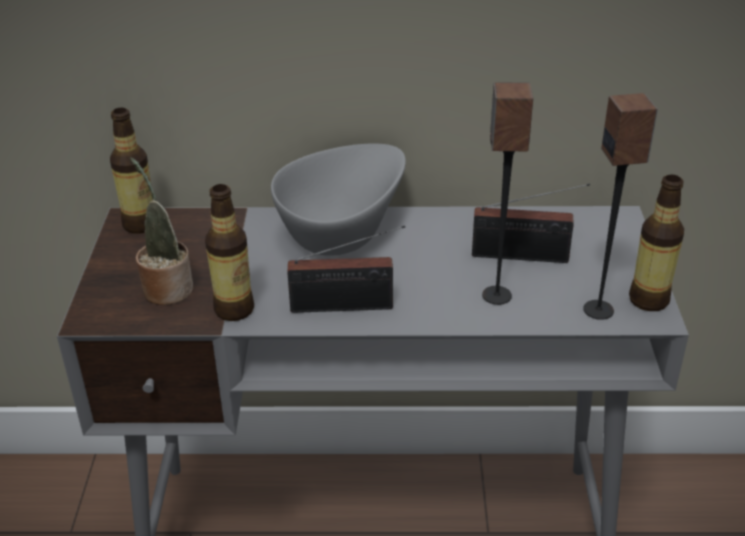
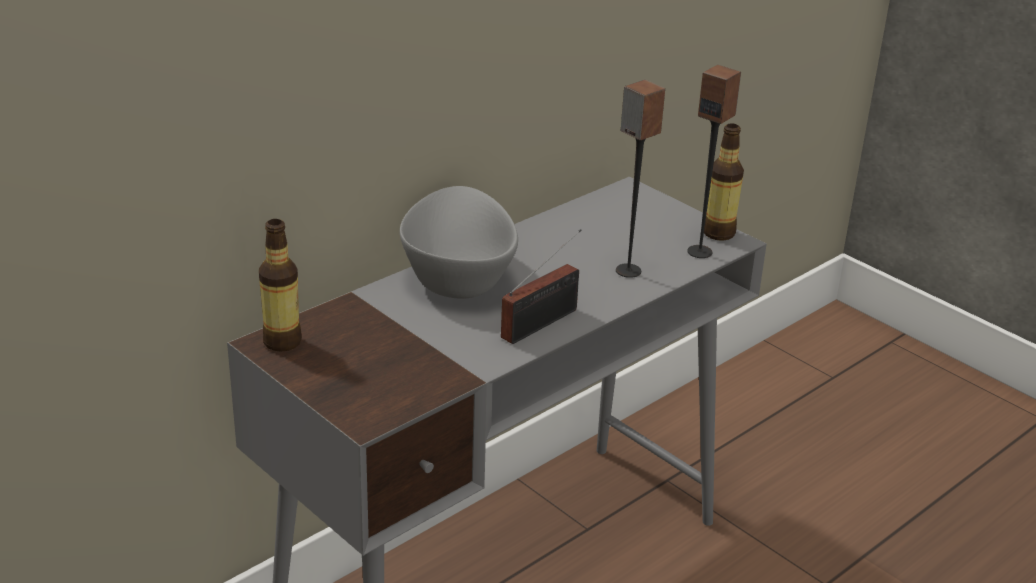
camera: 45 degrees left, 5 degrees down
(166, 288) = (389, 373): potted plant -> none
(234, 309) = (468, 362): bottle -> none
(525, 256) = (608, 238): radio -> none

